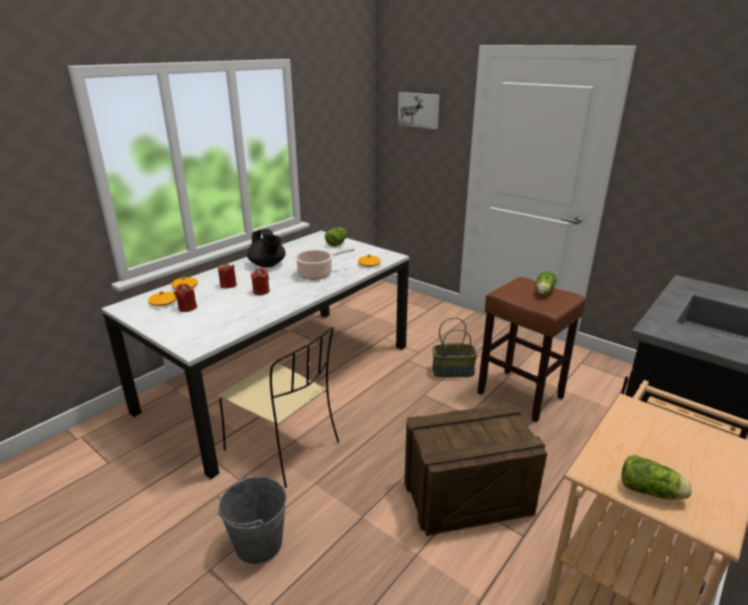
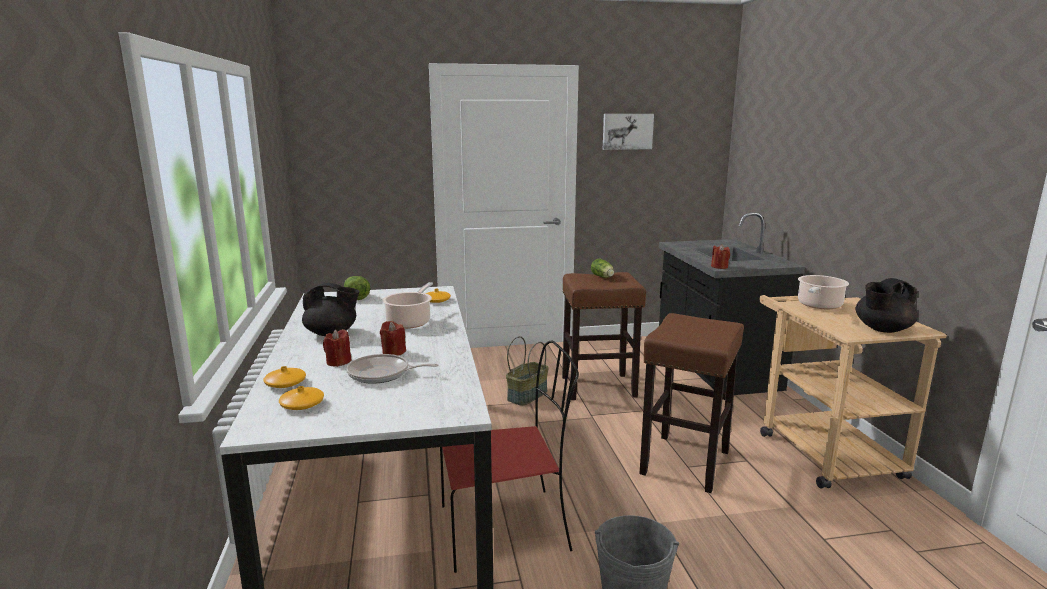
camera: 50 degrees left, 10 degrees down
(187, 308) = (350, 395): red candle -> red candle (719, 267)
(225, 303) = (382, 374): none -> frying pan
(284, 447) = (507, 528): beige chair -> red chair
(419, 110) = (357, 136): picture -> picture (627, 131)
(466, 496) = (685, 463): crate -> brown stool
(652, 492) = (882, 329): lettuce -> black teapot
(658, 424) = (818, 305): none -> cooking pot

